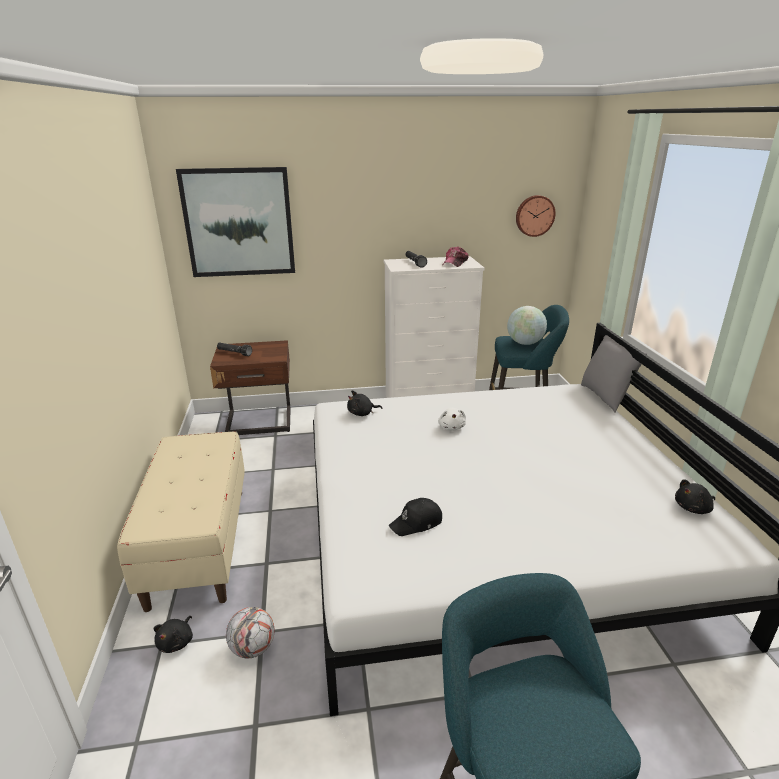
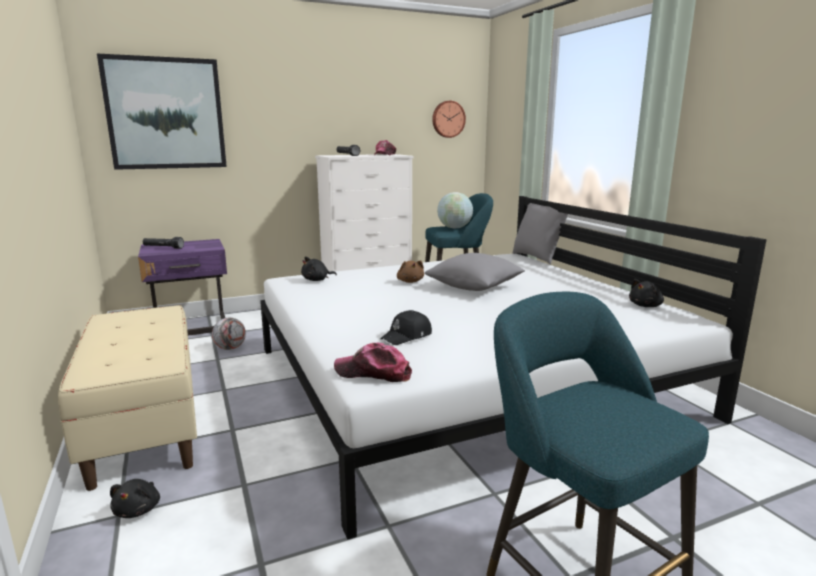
camera: 15 degrees left, 10 degrees down
(253, 648) = (237, 499): football -> football (230, 348)
(260, 423) = (192, 328): brown nightstand -> purple nightstand
(366, 577) = (373, 373): none -> cap
(451, 427) = (410, 281): white plush toy -> brown plush toy
(514, 446) = (474, 287): none -> grey pillow

